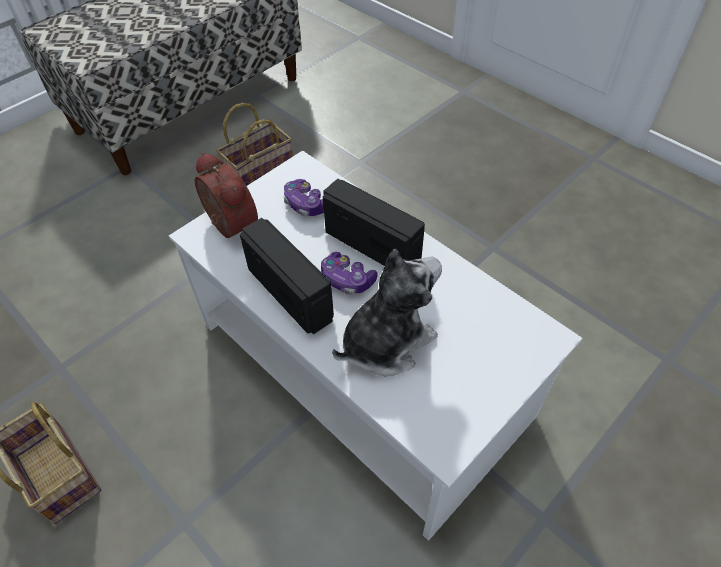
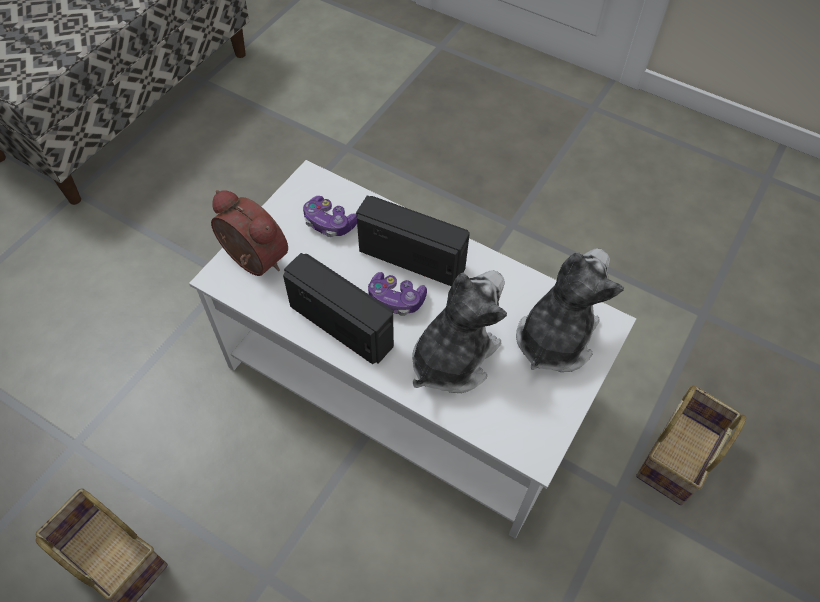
camera: 15 degrees left, 5 degrees up
(260, 172) = (236, 177): basket -> basket (677, 453)
(493, 342) = (555, 338): none -> plush toy

